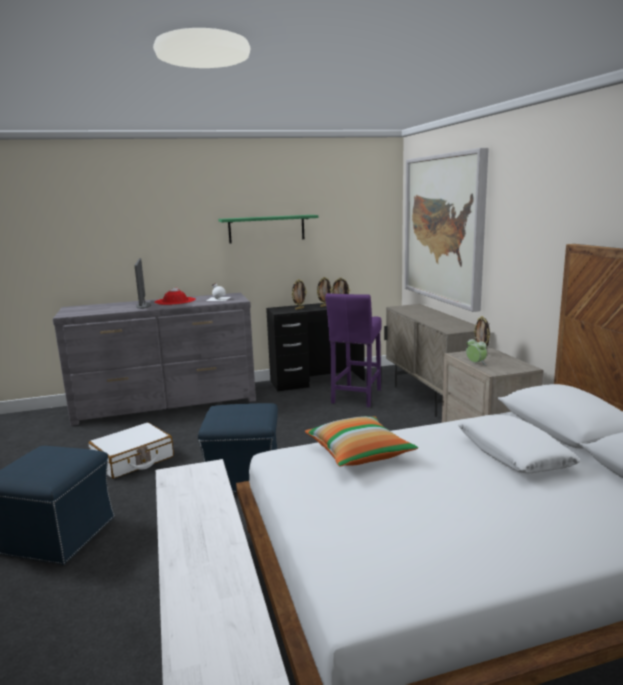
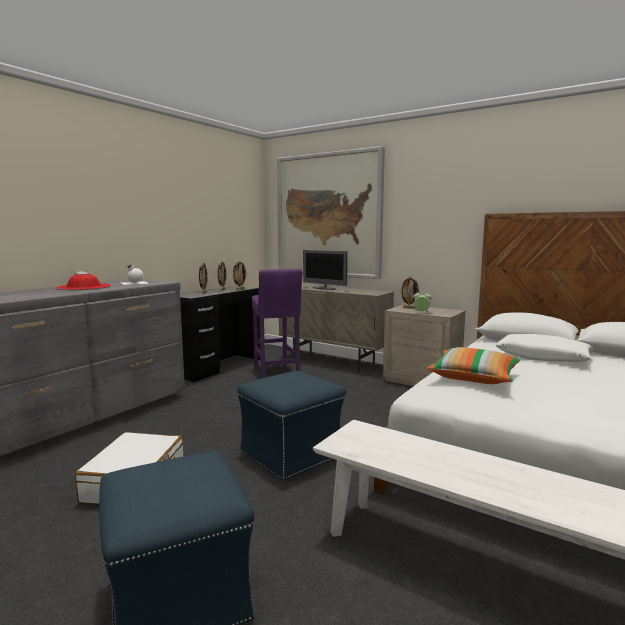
camera: 40 degrees left, 5 degrees down
(143, 305) = (51, 292): monitor -> monitor (324, 288)
(266, 229) = (163, 210): green shelf -> none

